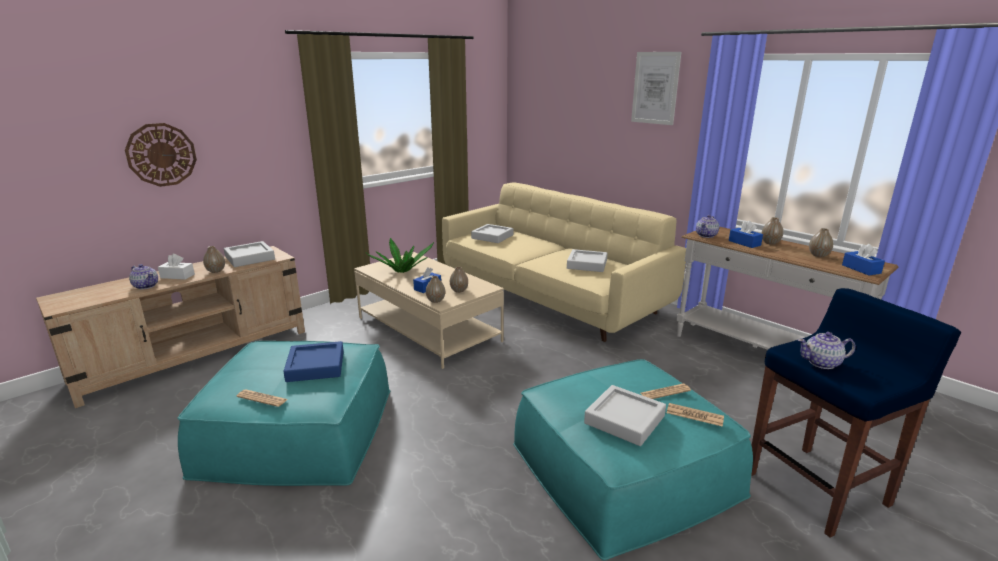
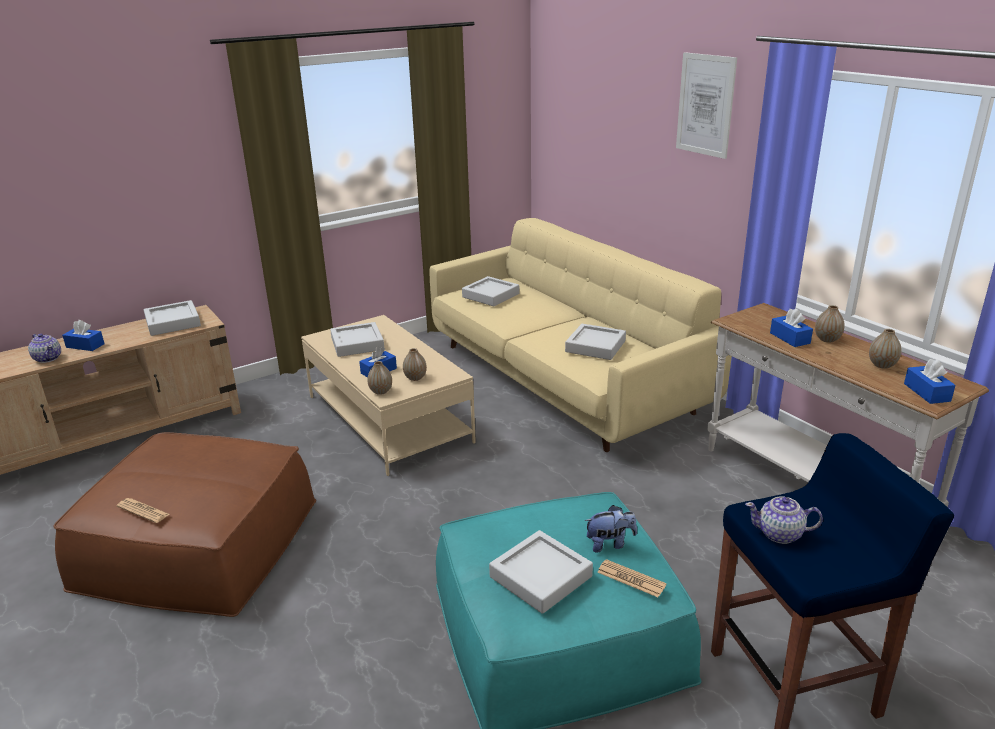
camera: 10 degrees right, 5 degrees up
(161, 154) = (65, 201): wall clock -> none
(177, 276) = (85, 345): white tissue box -> blue tissue box
(216, 271) = (129, 340): vase -> none
(298, 429) = (199, 542): turquoise ottoman -> brown ottoman
(315, 366) = (213, 473): blue tray -> none
(402, 271) = (357, 344): potted plant -> grey tray
(665, 392) = (610, 543): newspaper -> plush toy
(706, 235) = (745, 322): teapot -> none

